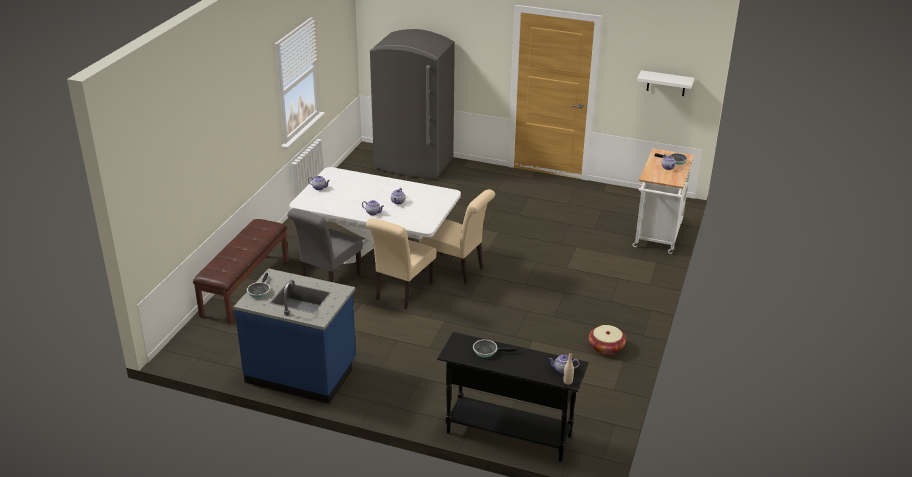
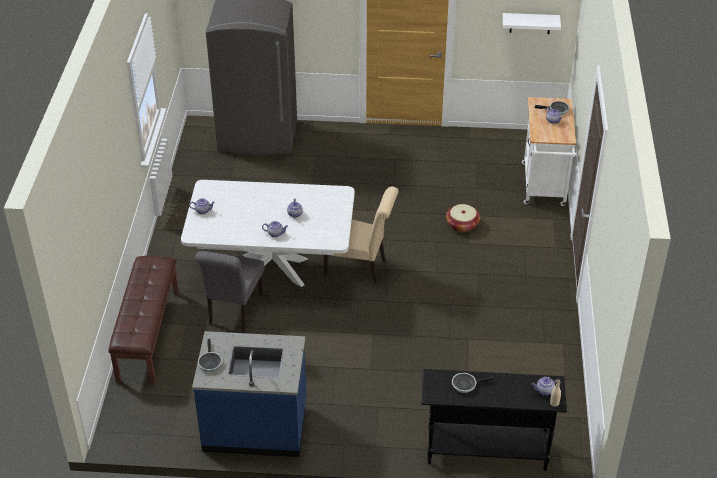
camera: 15 degrees left, 10 degrees up
(402, 293) = (315, 308): beige chair -> none
(606, 347) = (541, 332): basket -> basket (462, 225)

